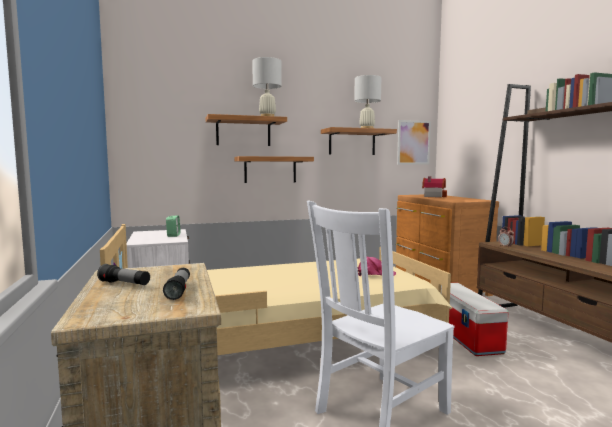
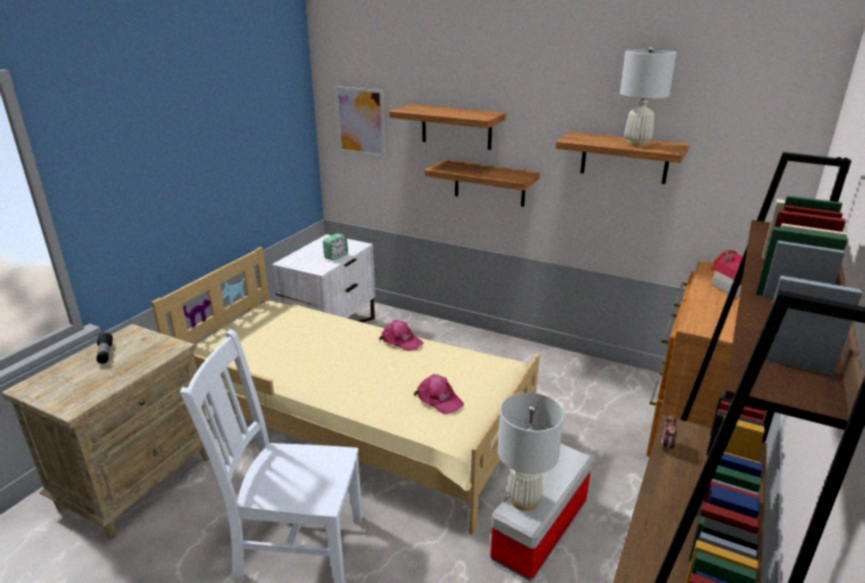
camera: 45 degrees right, 20 degrees up
(179, 290) = (105, 380): flashlight -> none
(267, 117) = (471, 115): white table lamp -> white table lamp (523, 500)
(292, 265) = (401, 341): none -> pink cap
(413, 142) = (758, 171): picture -> picture (360, 121)

